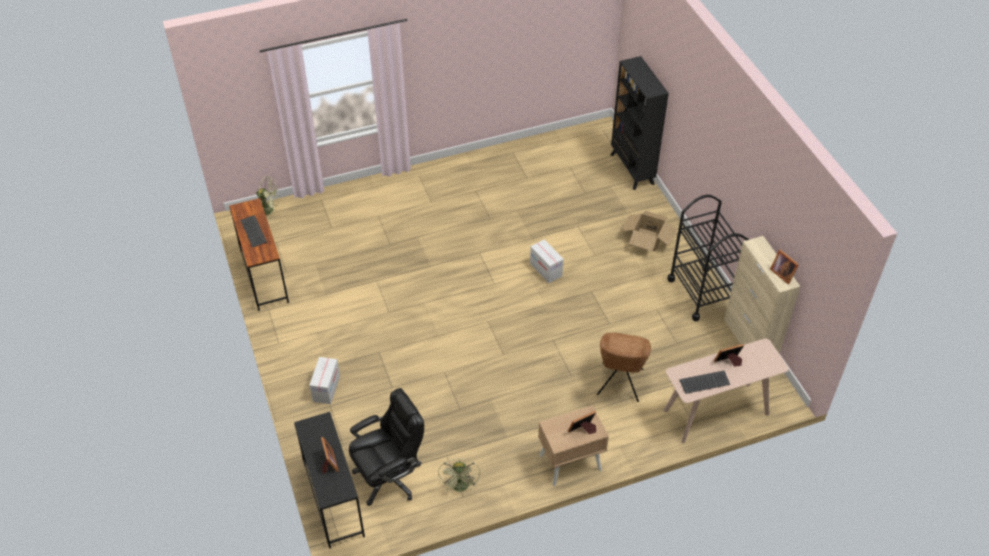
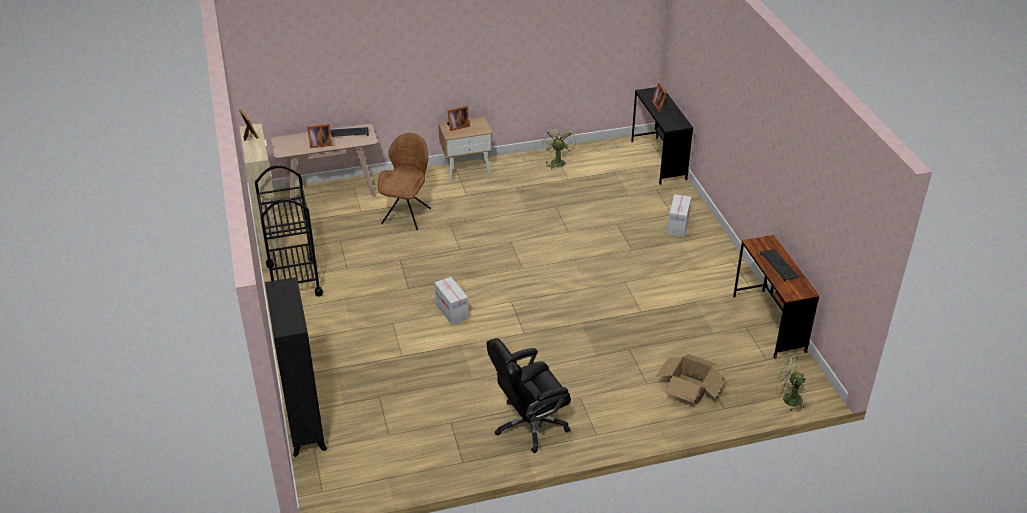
camera: 175 degrees left, 10 degrees down
(389, 476) = (615, 170): black office chair -> black office chair (529, 425)
(647, 239) = (325, 336): cardboard box -> cardboard box (689, 389)

